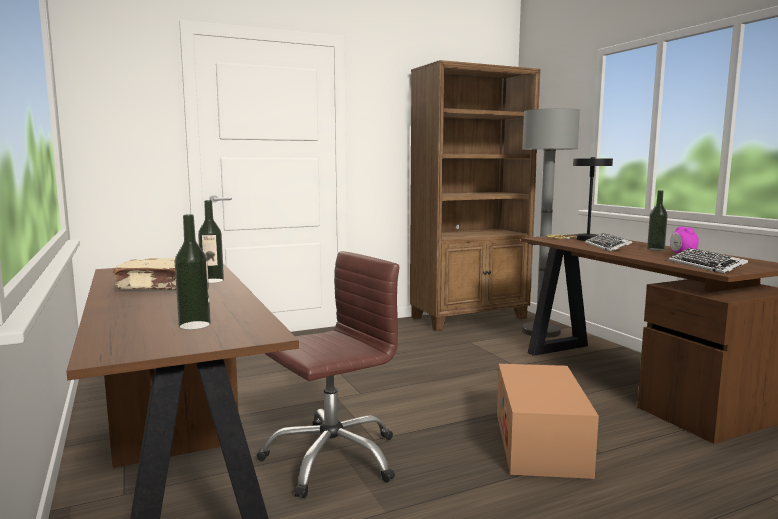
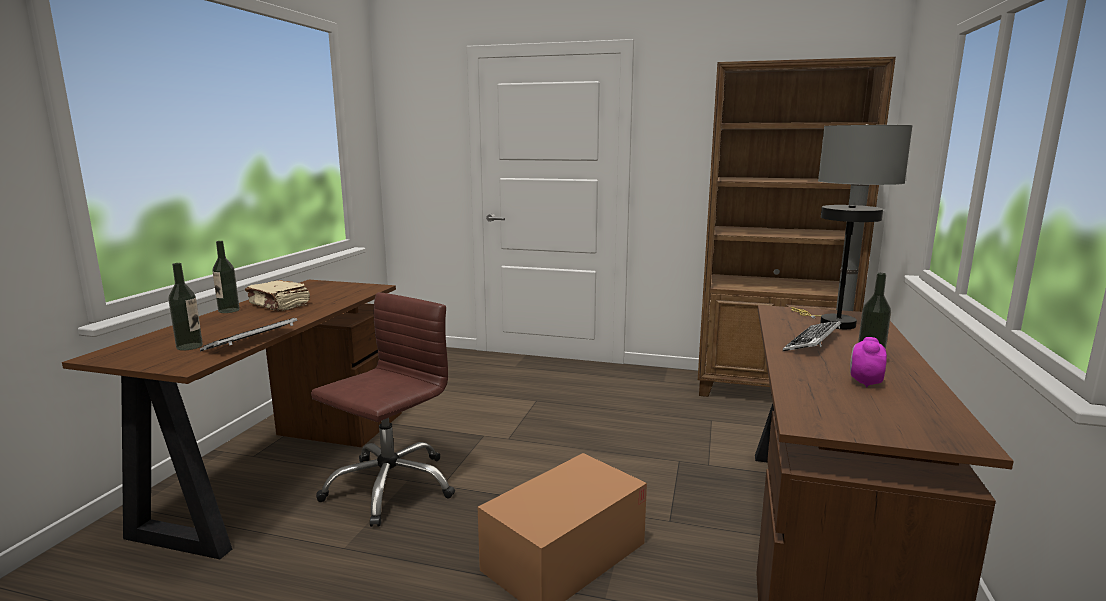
camera: 40 degrees right, 5 degrees up
(212, 281) = (322, 306): bottle -> bottle (229, 310)
(331, 457) = (390, 486): brown office chair -> brown office chair turned 60 degrees counterclockwise
(705, 266) = (820, 408): keyboard -> keyboard (252, 341)

